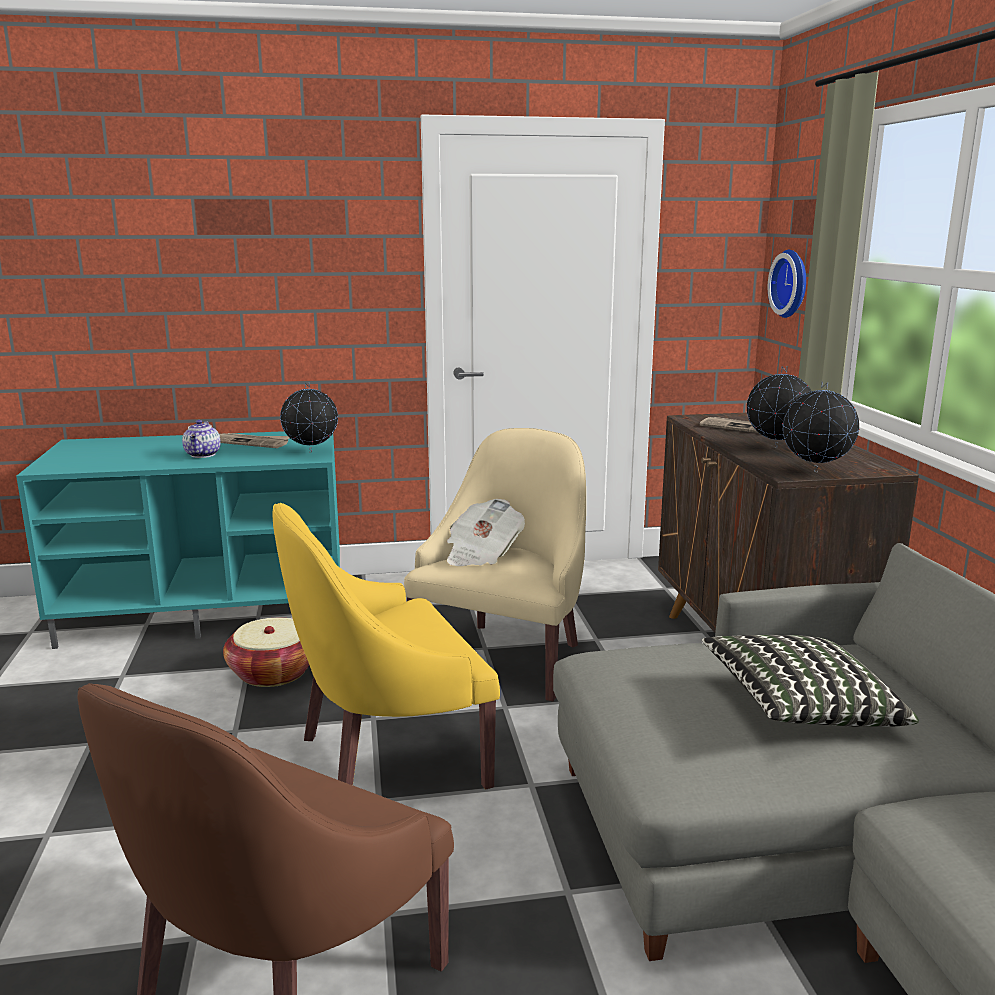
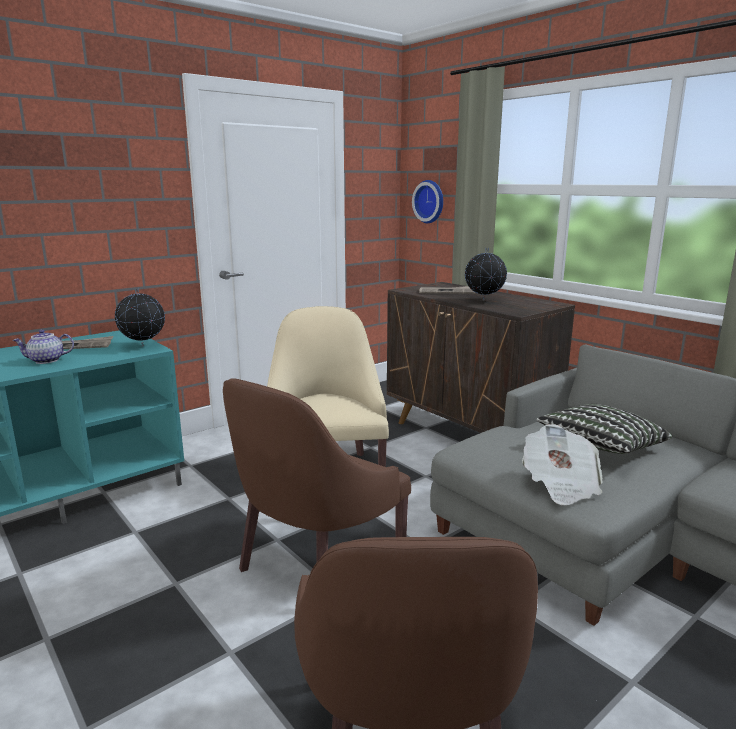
camera: 30 degrees left, 0 degrees up
(203, 455) = (46, 361): teapot -> teapot turned 105 degrees clockwise
(273, 673) = (162, 530): basket -> none
(387, 756) = (314, 562): yellow armchair -> brown armchair
(482, 554) = (308, 401): newspaper -> newspaper (560, 484)
(815, 471) = (527, 309): globe -> none

